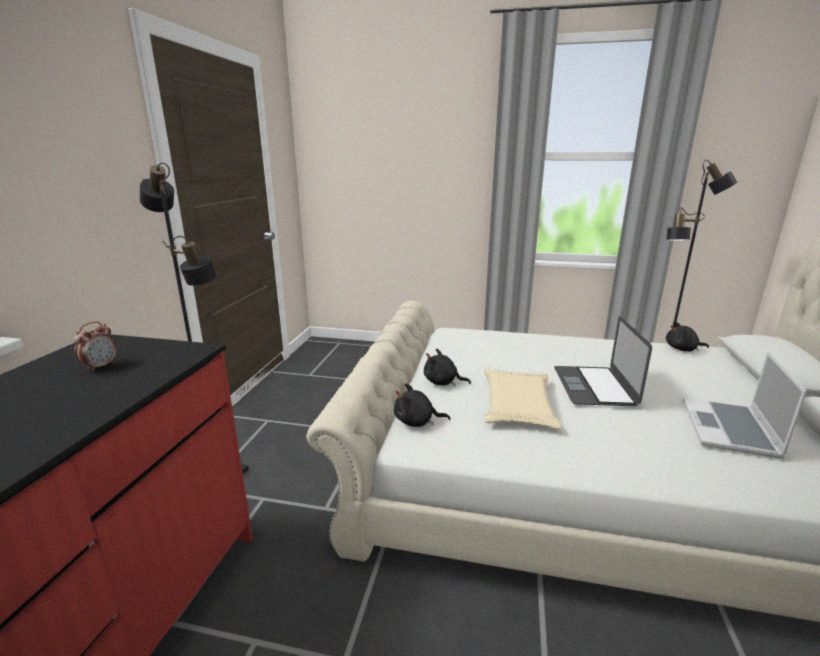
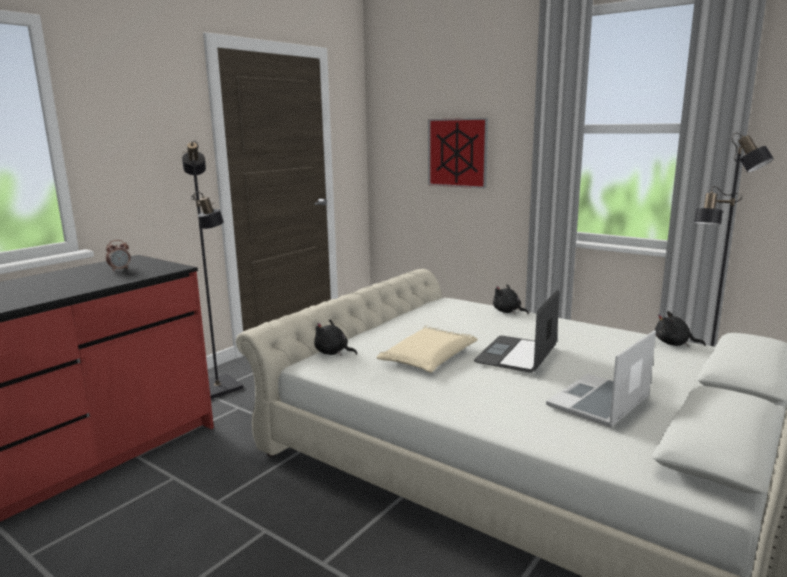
camera: 25 degrees right, 5 degrees down
(406, 179) = (457, 153): none -> picture
(442, 382) = (387, 333): black plush toy -> black plush toy (507, 311)

